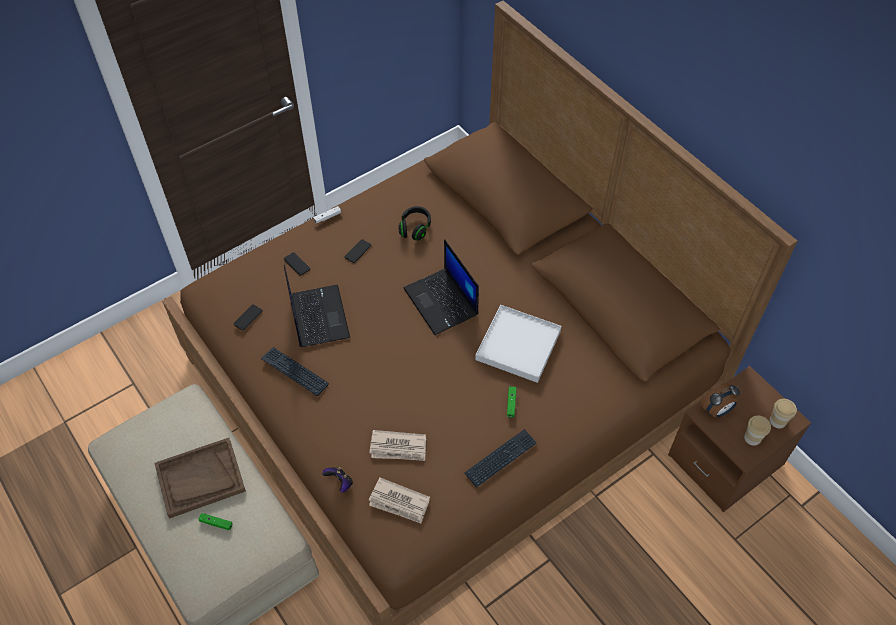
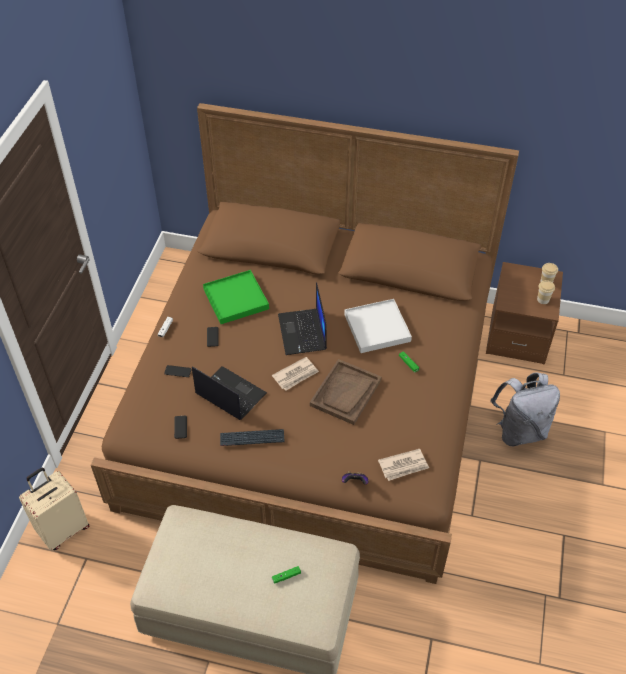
camera: 40 degrees left, 5 degrees down
(140, 345) = (63, 529): none -> beige suitcase
(200, 479) = (244, 558): brown tray -> brown tray (345, 393)
(398, 447) = (369, 435): newspaper -> newspaper (296, 375)
(415, 228) = (236, 299): black headphones -> green tray
(442, 302) = (303, 333): laptop -> laptop turned 60 degrees clockwise
(501, 458) = (435, 398): keyboard -> none
(622, 561) = (519, 431): none -> grey backpack
(716, 410) = (510, 297): alarm clock -> none

